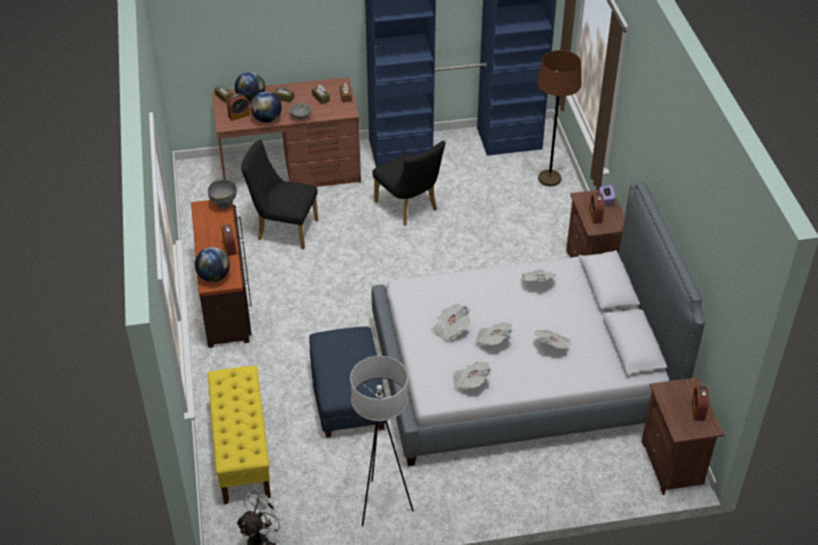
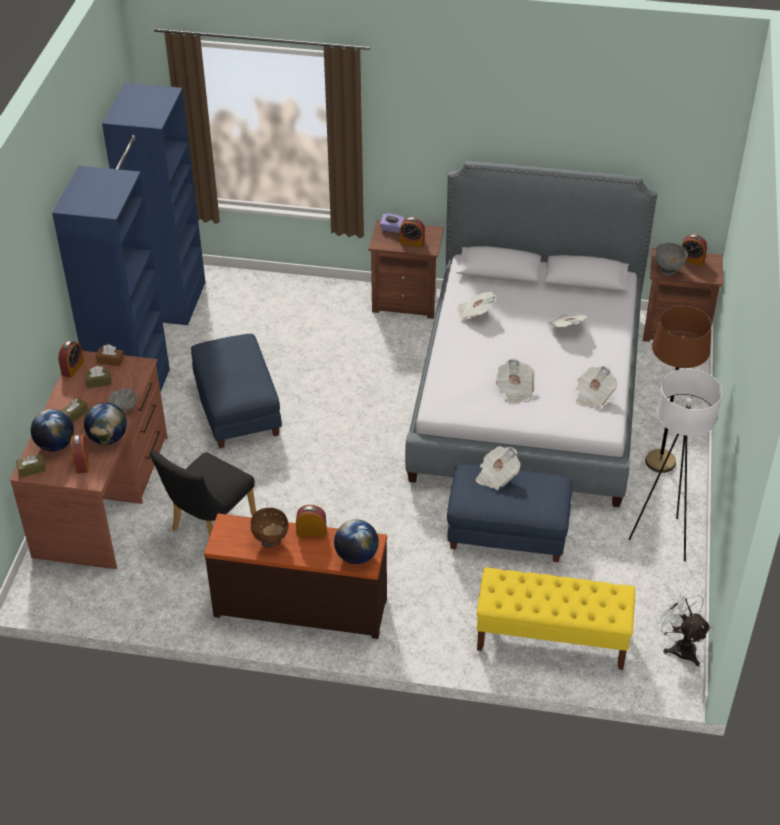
camera: 70 degrees left, 0 degrees up
(214, 230) = (271, 540): none -> brown bowl
(223, 205) = (228, 523): grey bowl -> grey bowl (668, 270)
(329, 83) = (73, 368): none -> alarm clock
(409, 208) = (238, 409): black chair -> blue ottoman
(492, 340) = (543, 365): newspaper -> newspaper (496, 476)
(549, 178) = (256, 291): brown floor lamp -> brown floor lamp (660, 461)

